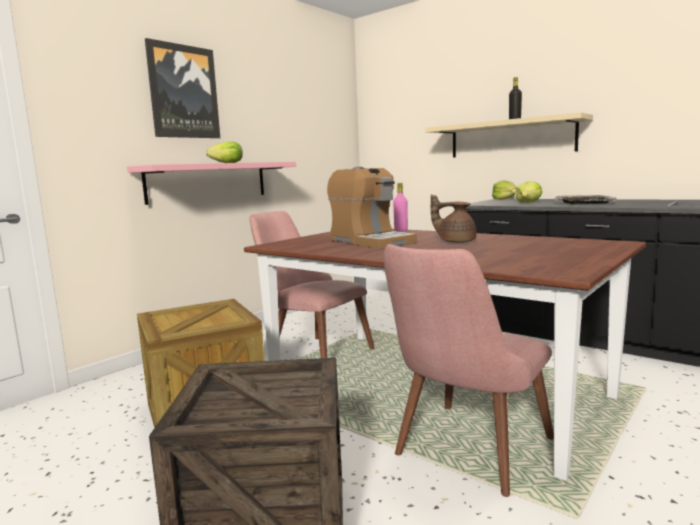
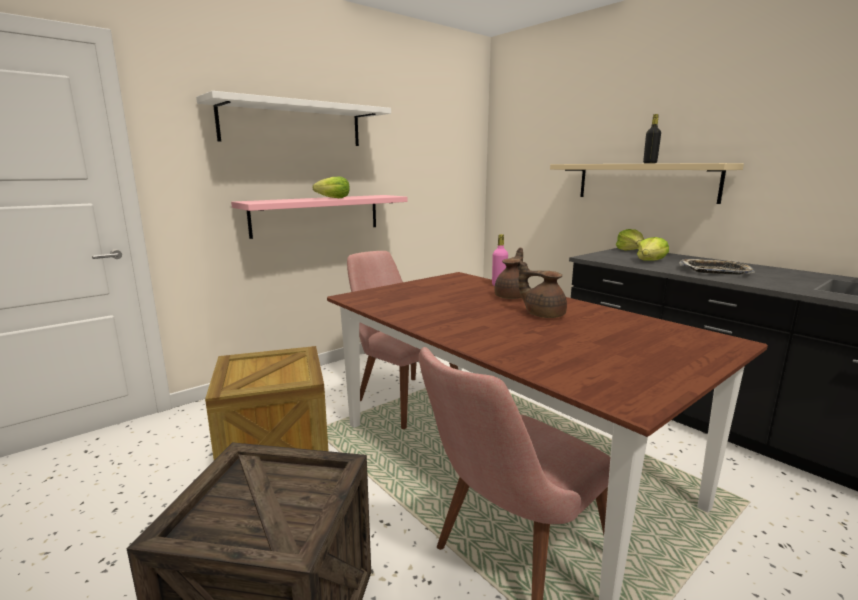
camera: 10 degrees right, 5 degrees up
(183, 92) = (293, 124): picture -> white shelf
(370, 241) = (454, 303): coffee machine -> none
(419, 235) = (512, 297): none -> brown teapot

